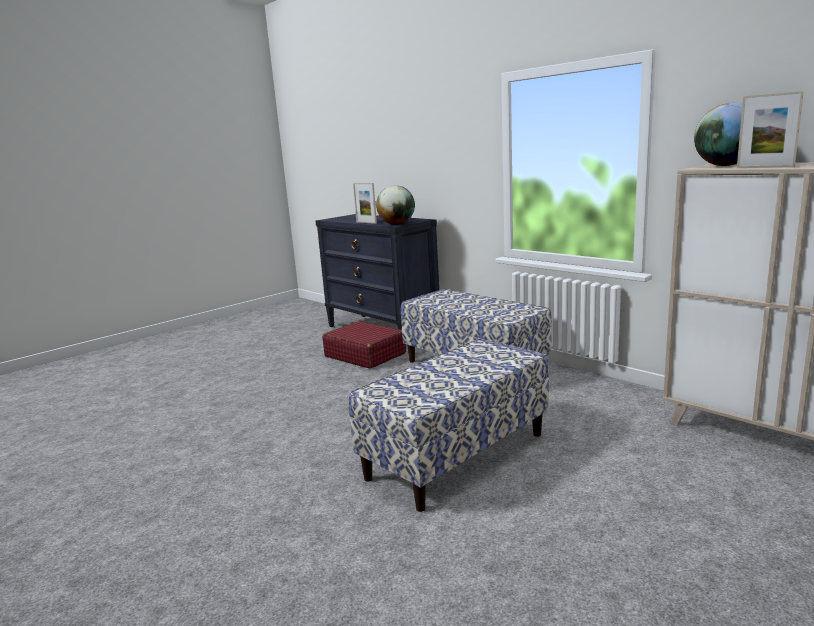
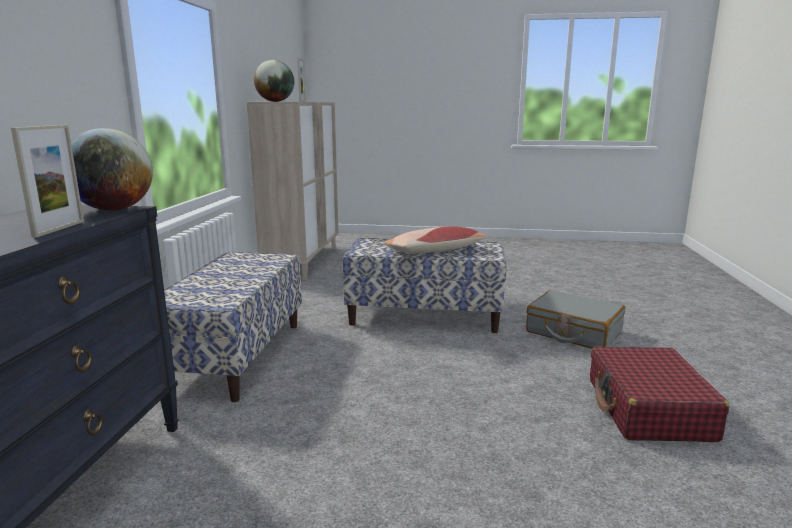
camera: 130 degrees left, 0 degrees up
(291, 530) = (573, 332): none -> grey suitcase
(365, 355) = (225, 452): red suitcase -> red suitcase (648, 409)
(435, 373) = (435, 251): none -> pillow

